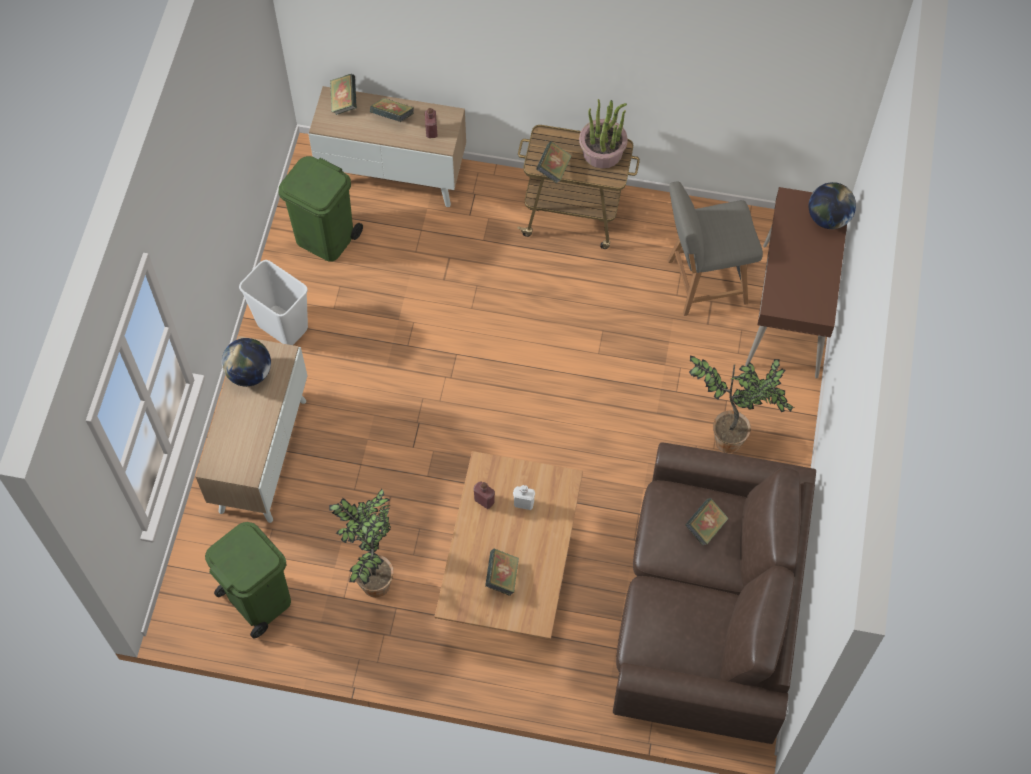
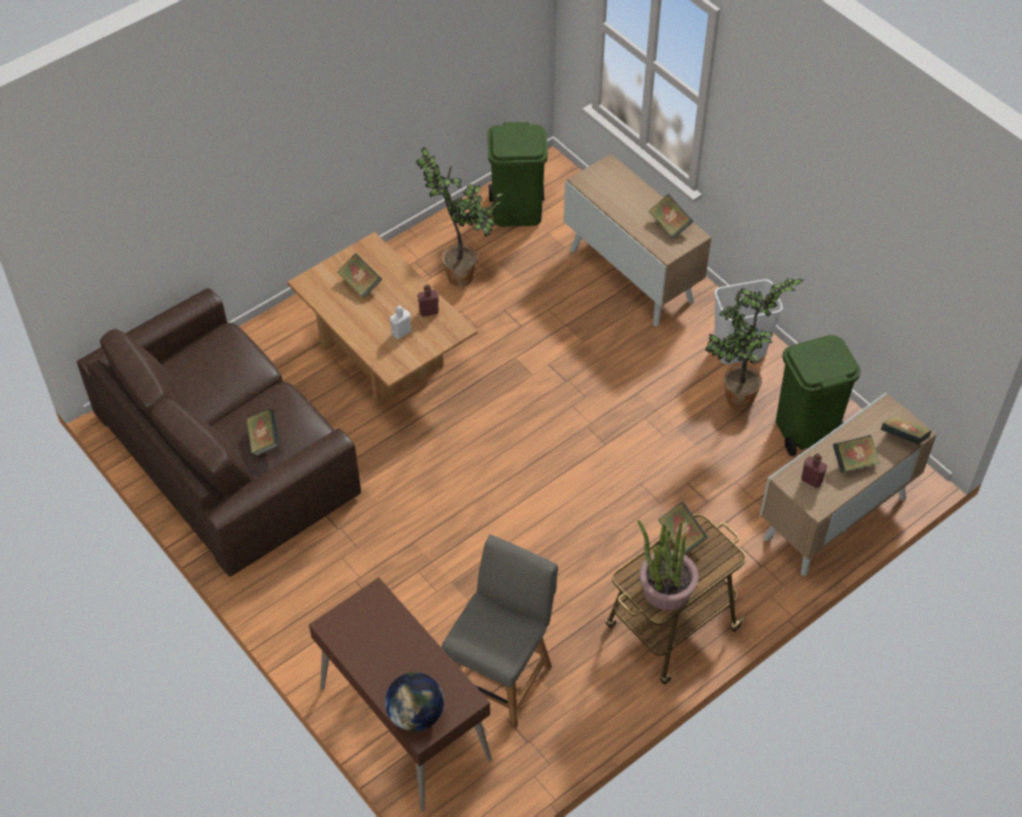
camera: 130 degrees right, 10 degrees down
(249, 373) = (669, 225): globe -> book
(732, 440) = (334, 576): potted plant -> potted plant (737, 402)

